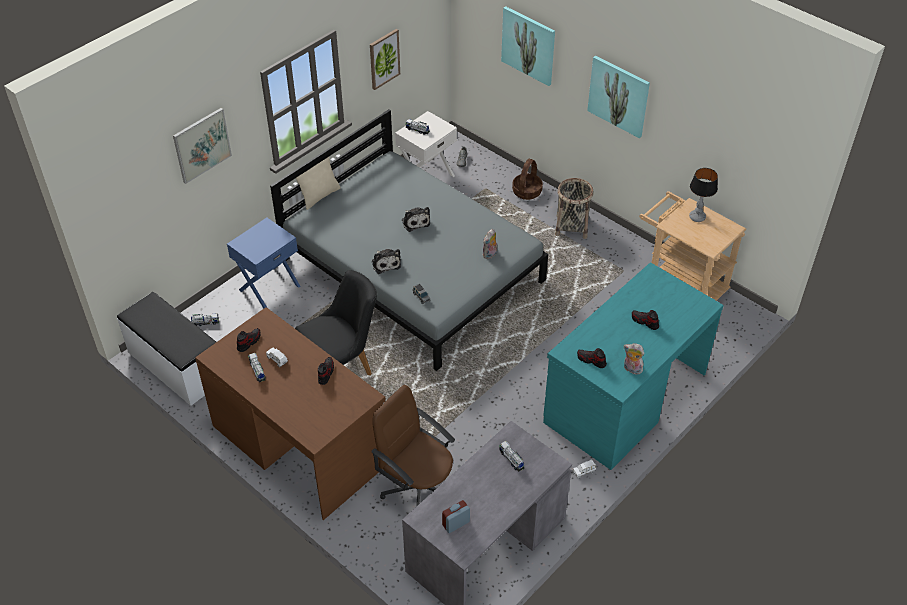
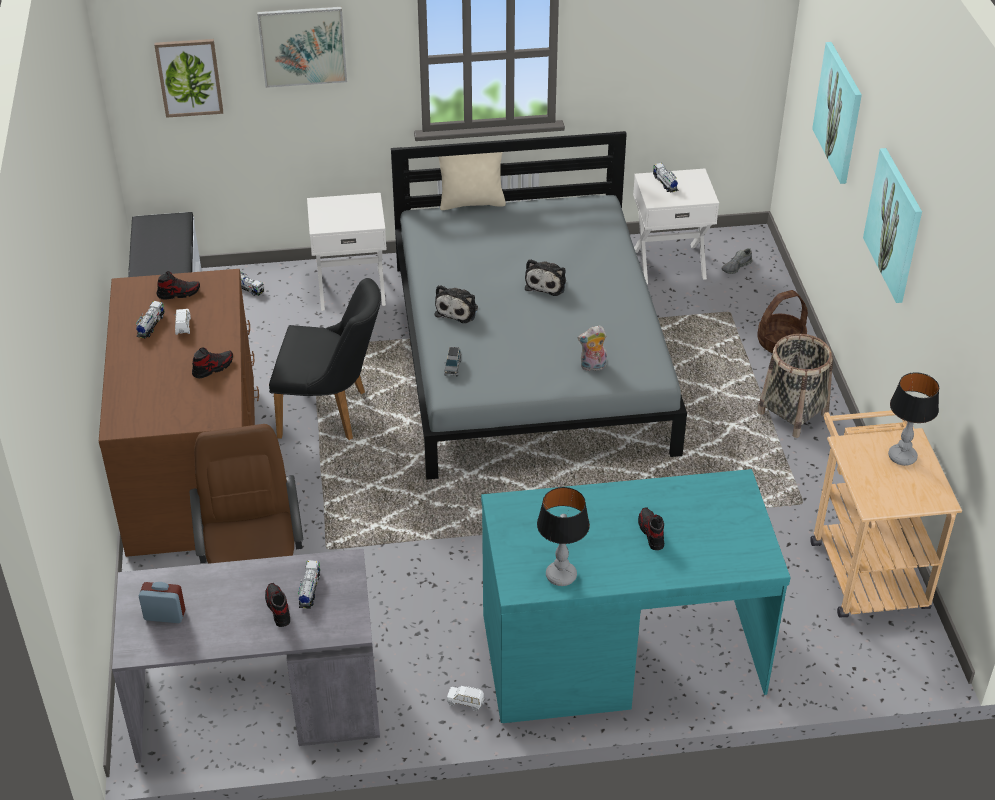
camera: 40 degrees right, 5 degrees down
(269, 287) = (351, 288): blue nightstand -> white nightstand
(384, 59) = (646, 57): picture -> picture (189, 77)
(591, 360) = (523, 535): shoe -> shoe (278, 609)
(631, 369) = (561, 576): plush toy -> table lamp

